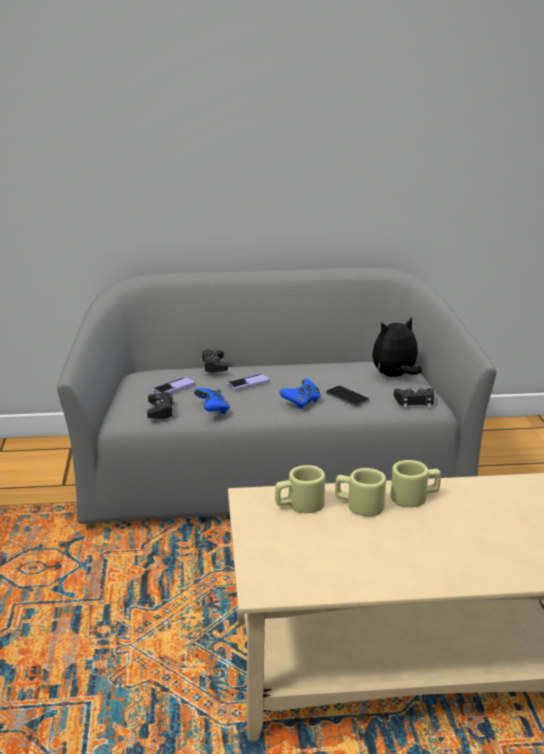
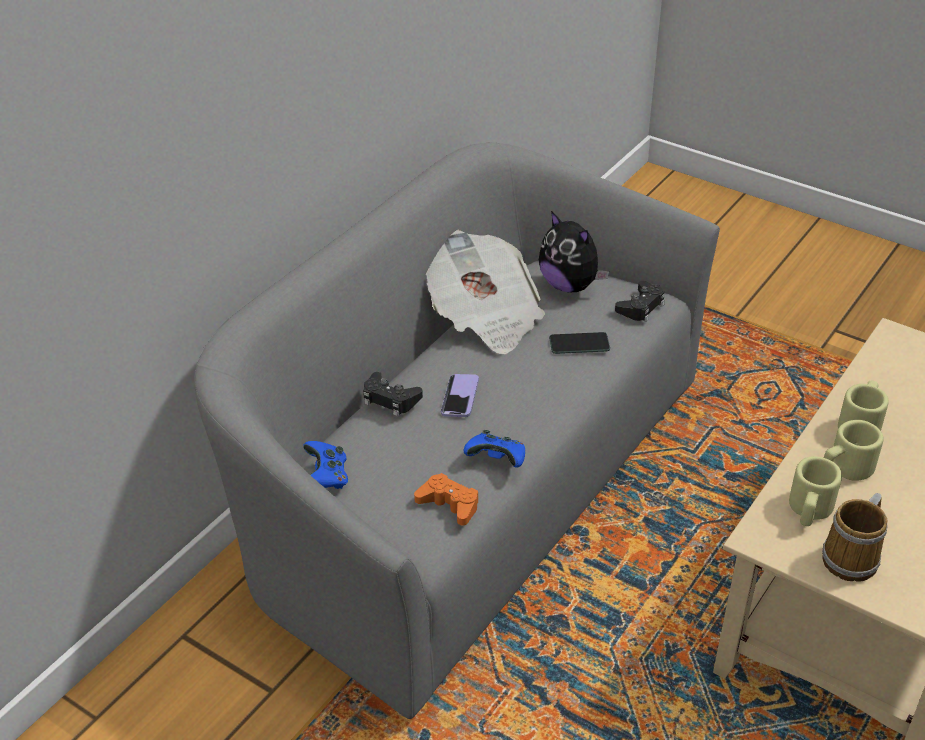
camera: 50 degrees left, 15 degrees up
(161, 410) = (449, 504): black game controller -> orange game controller
(173, 388) = (398, 463): phone -> none
(275, 534) = (853, 558): none -> mug
(301, 402) = (555, 383): blue game controller -> blue game controller (326, 478)
(324, 366) = (484, 317): none -> newspaper
(395, 376) = (569, 285): plush toy -> plush toy turned 60 degrees counterclockwise

